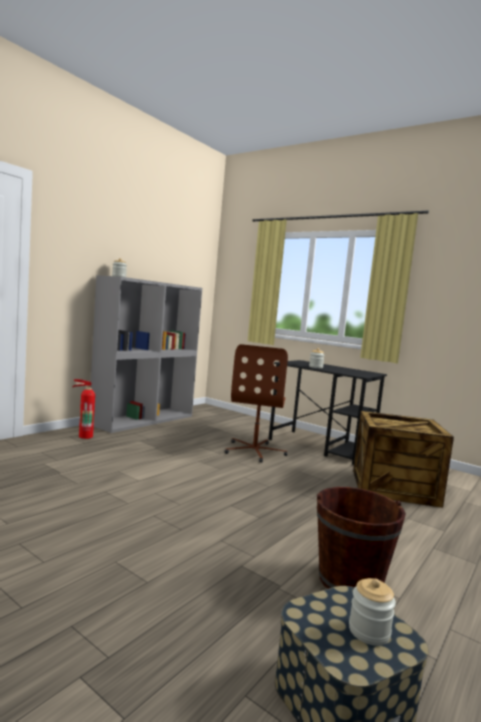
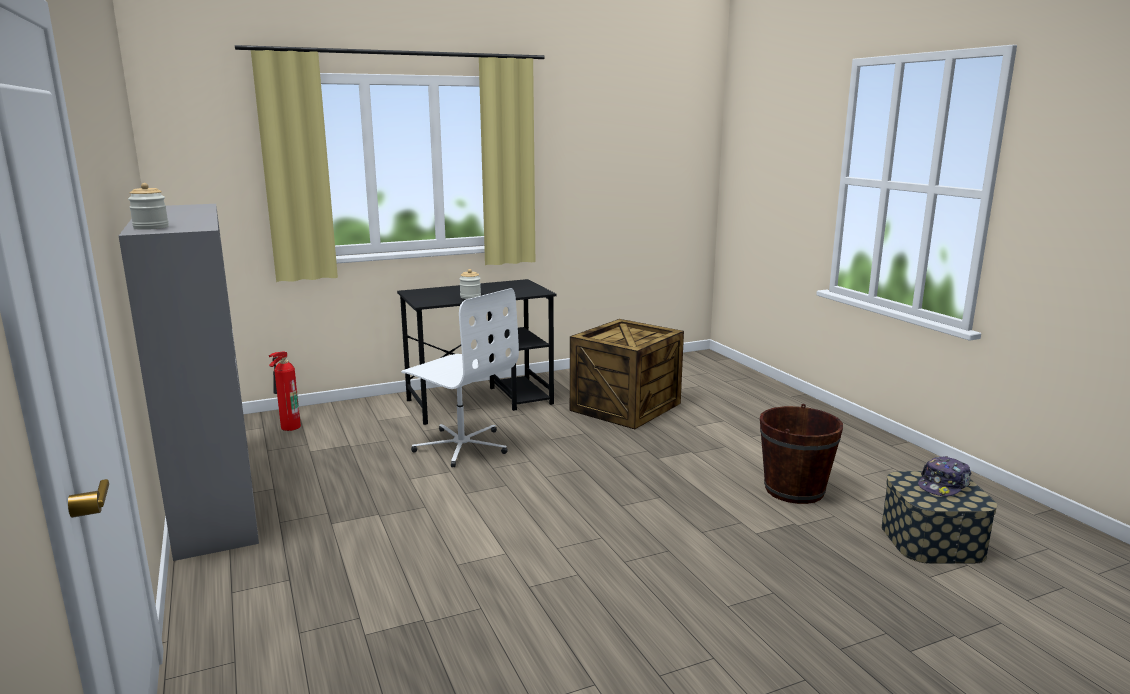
camera: 60 degrees left, 10 degrees up
(84, 436) = (249, 574): fire extinguisher -> fire extinguisher (288, 427)
(255, 451) = (462, 446): brown office chair -> white office chair
(369, 631) = (943, 485): jar -> cap

